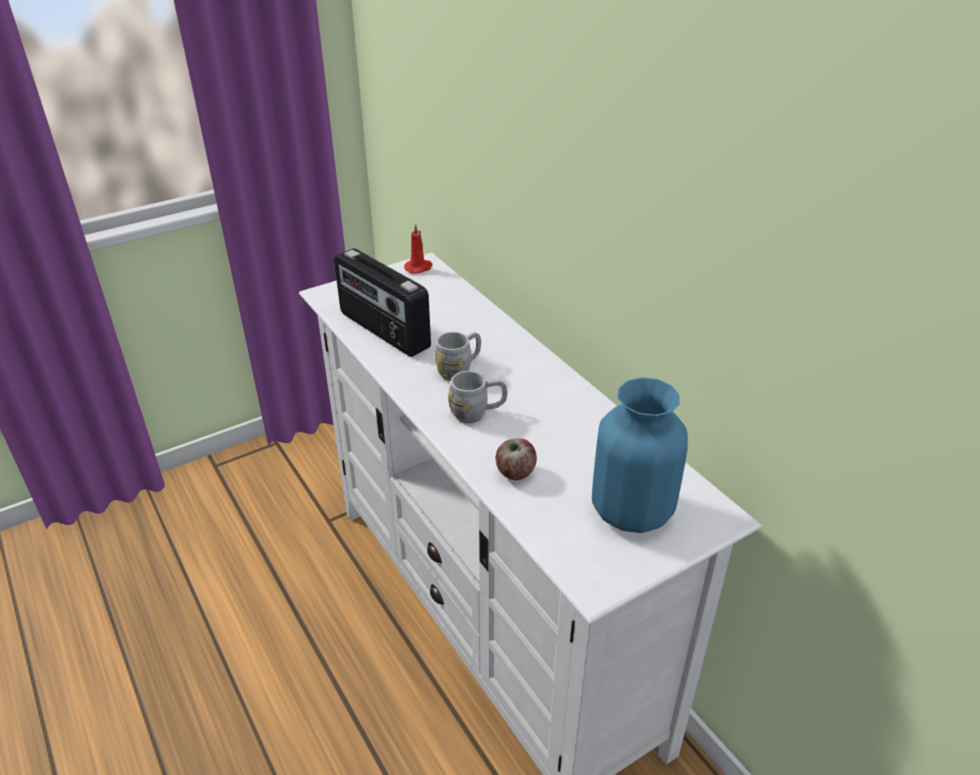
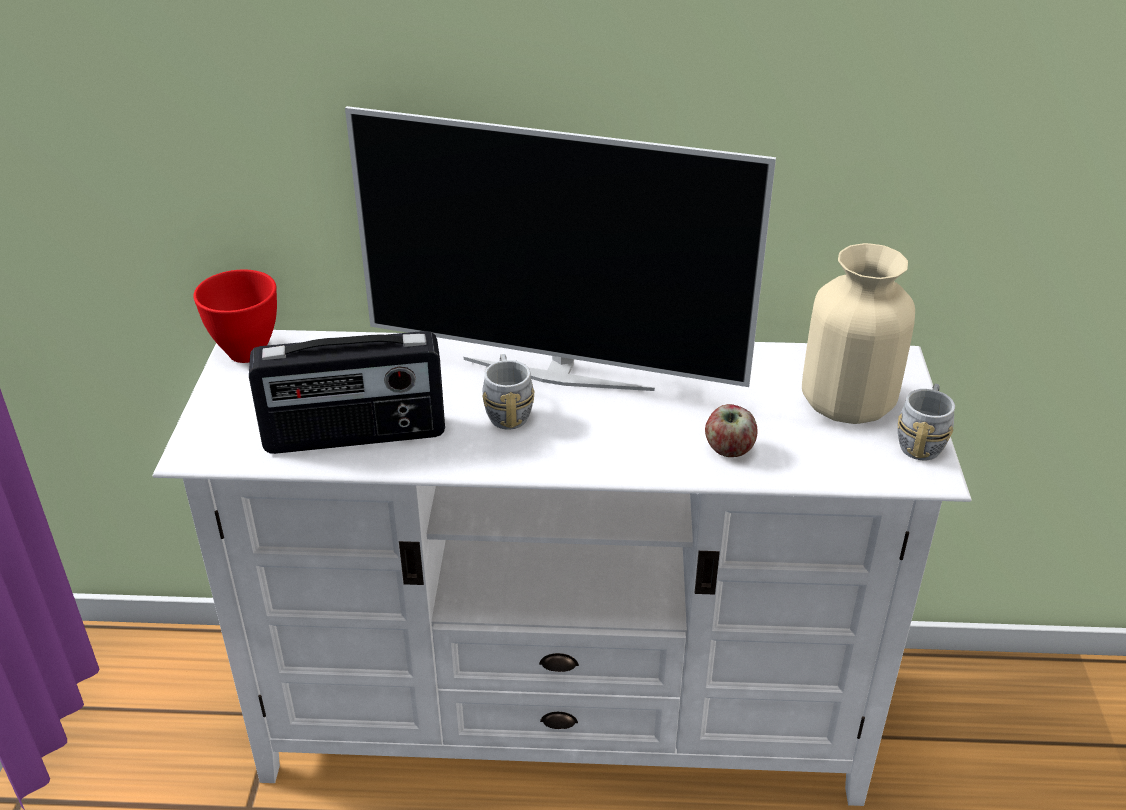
camera: 55 degrees left, 0 degrees up
(419, 268) = (248, 352): red candle -> red bowl
(477, 413) = (602, 432): grey mug -> grey mug (922, 441)
(518, 371) = (558, 373): none -> television
(631, 510) = (847, 404): blue vase -> beige vase

